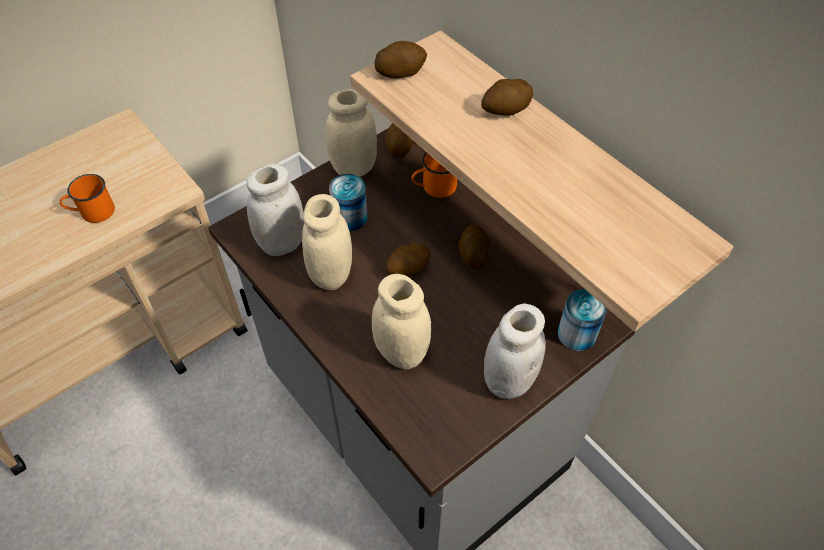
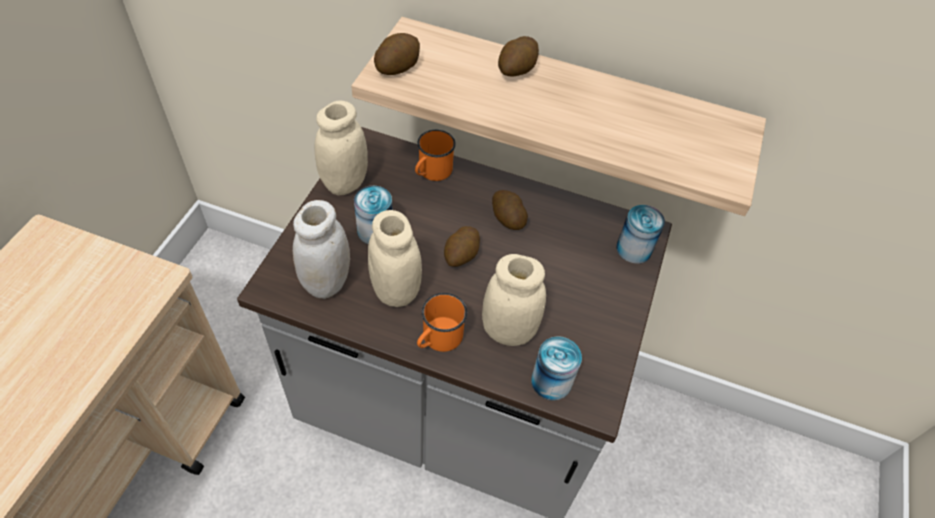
camera: 35 degrees left, 0 degrees up
(92, 212) = (74, 341): orange mug -> orange mug (438, 339)
(399, 147) = (374, 148): potato -> none
(407, 413) = (551, 381): none -> can
(508, 380) = (610, 312): white jar -> none

